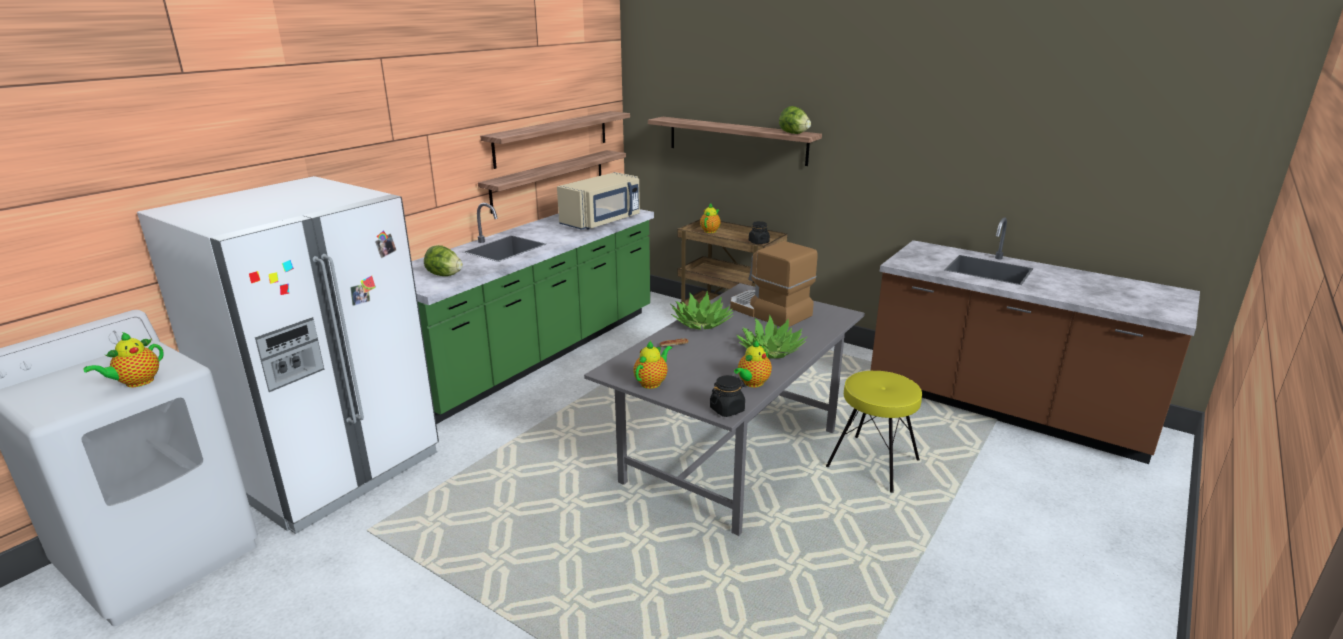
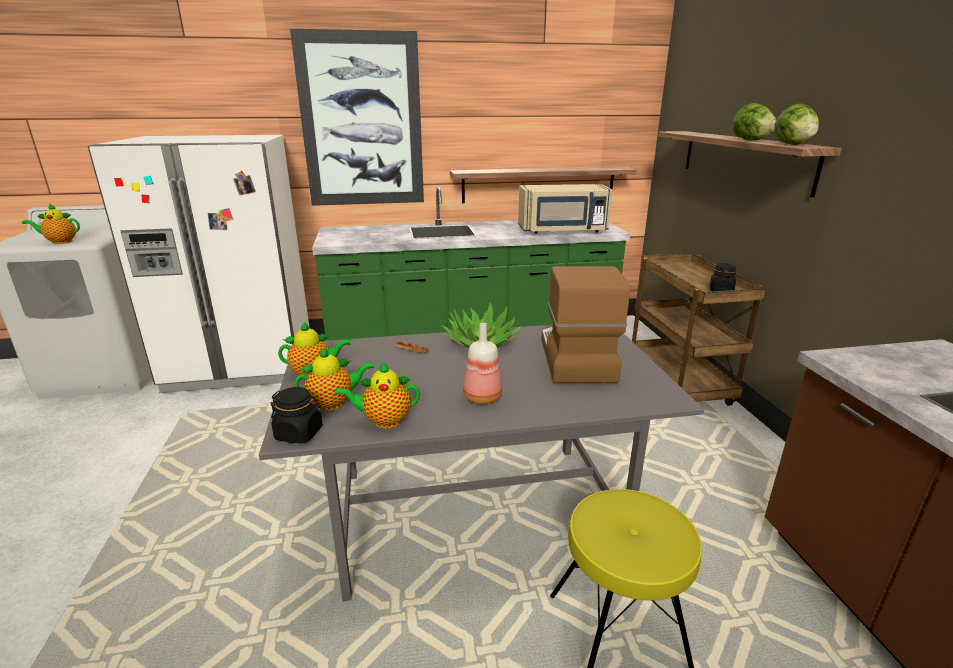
camera: 45 degrees right, 0 degrees up
(394, 146) = (362, 122): none -> picture
(444, 275) = (358, 237): lettuce -> lettuce (751, 140)
(552, 138) = (549, 142): shelf -> none
(710, 231) = (686, 267): teapot -> teapot (334, 403)
(770, 351) = (481, 398): potted plant -> bottle

